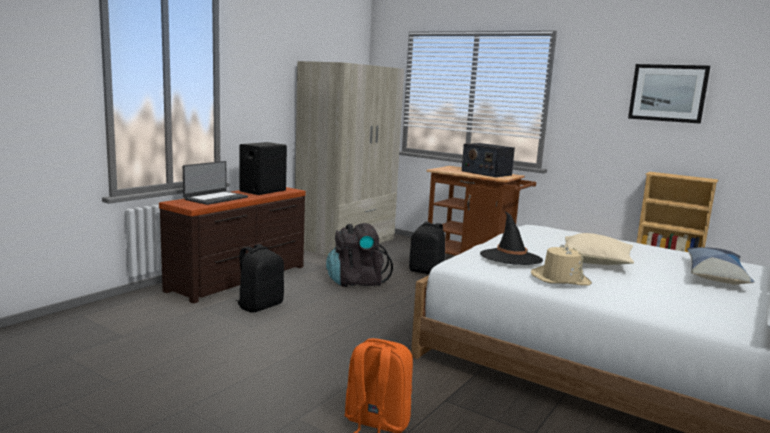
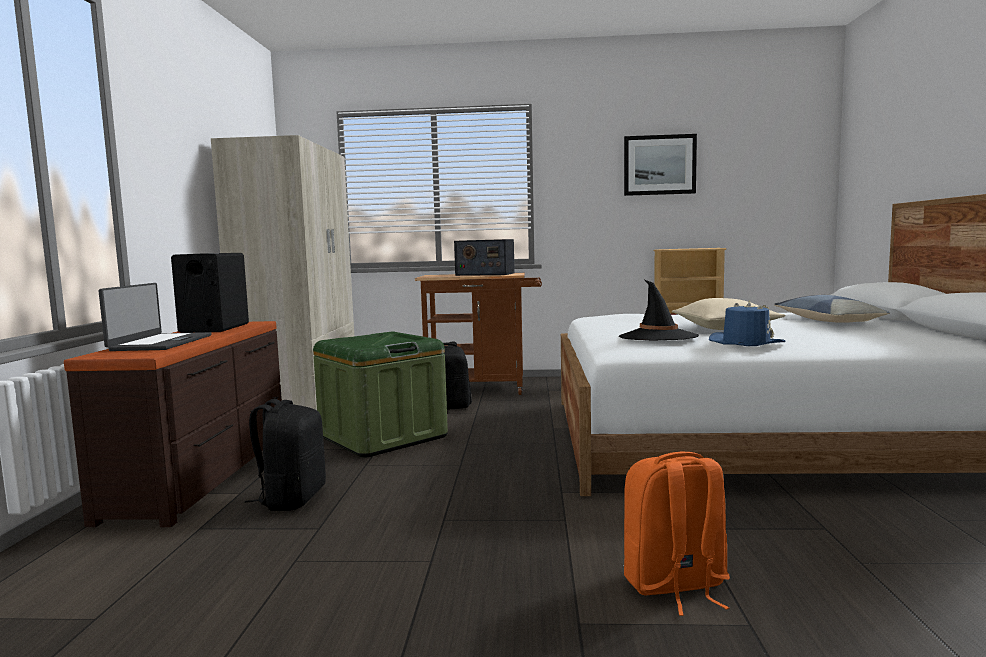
camera: 30 degrees left, 5 degrees down
(356, 282) = (382, 436): black backpack -> green storage box
(560, 278) = (745, 343): beige hat -> blue hat

